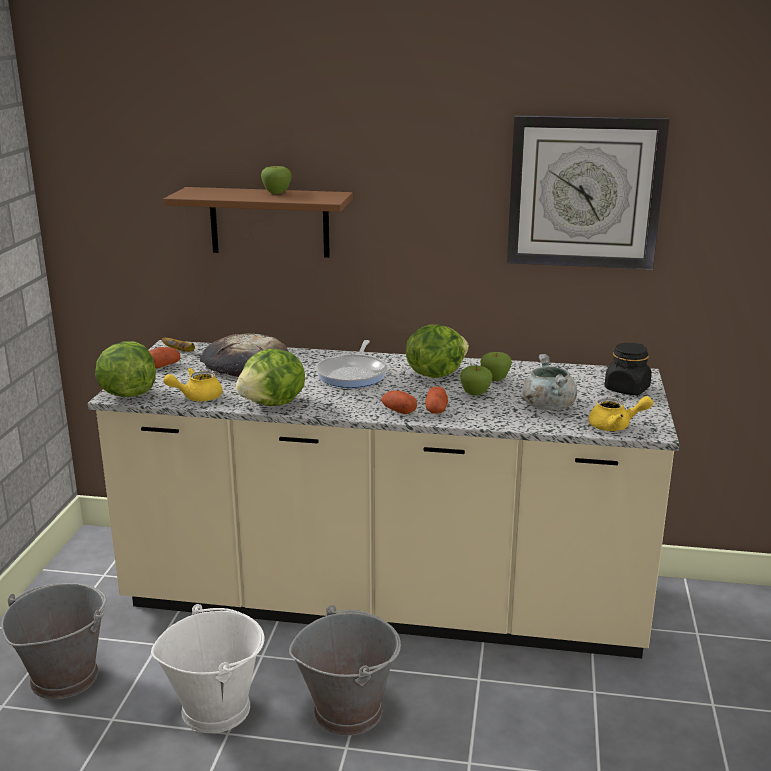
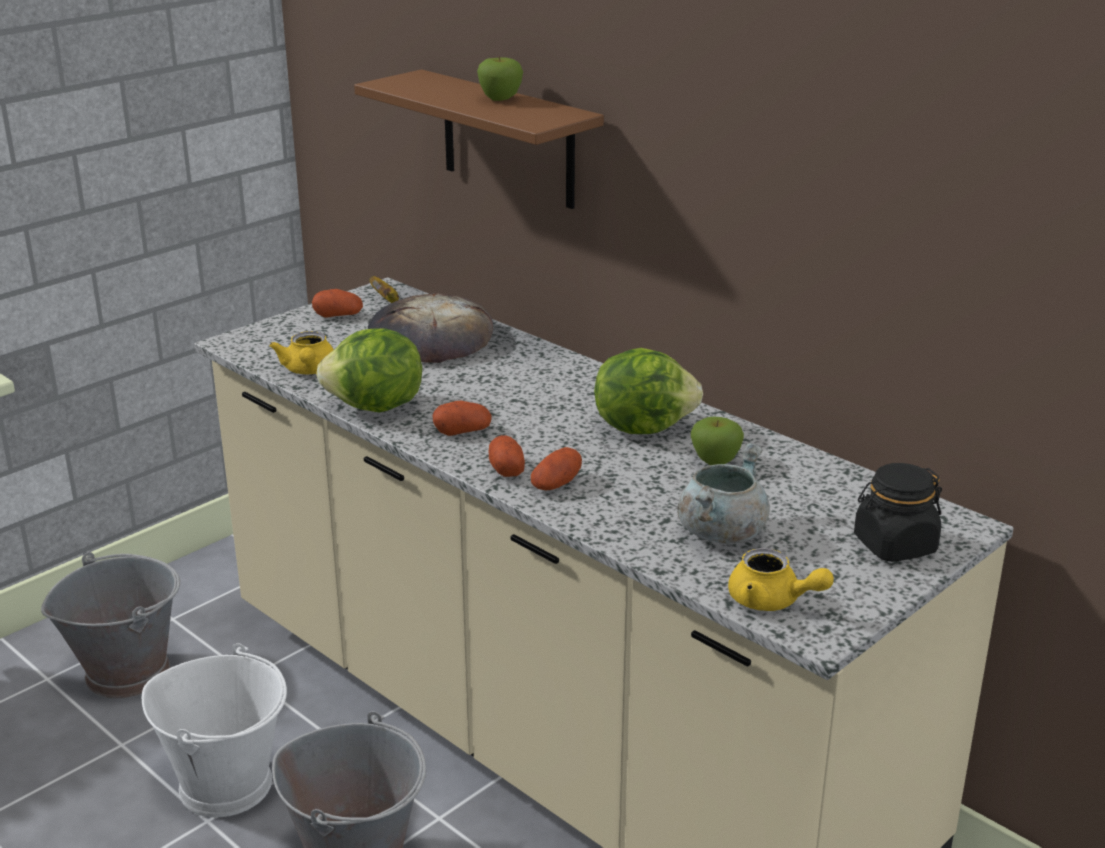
camera: 35 degrees right, 5 degrees up
(127, 394) = (246, 343): lettuce -> none
(197, 397) = (308, 371): yellow teapot -> yellow teapot turned 105 degrees counterclockwise
(344, 401) = (462, 431): none -> potato
(353, 374) = (535, 394): frying pan -> none
(475, 394) = (649, 476): apple -> none
(584, 192) = (921, 180): wall clock -> none

